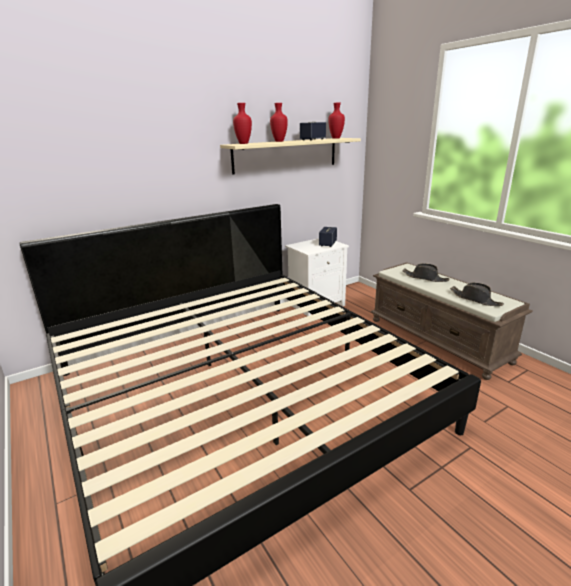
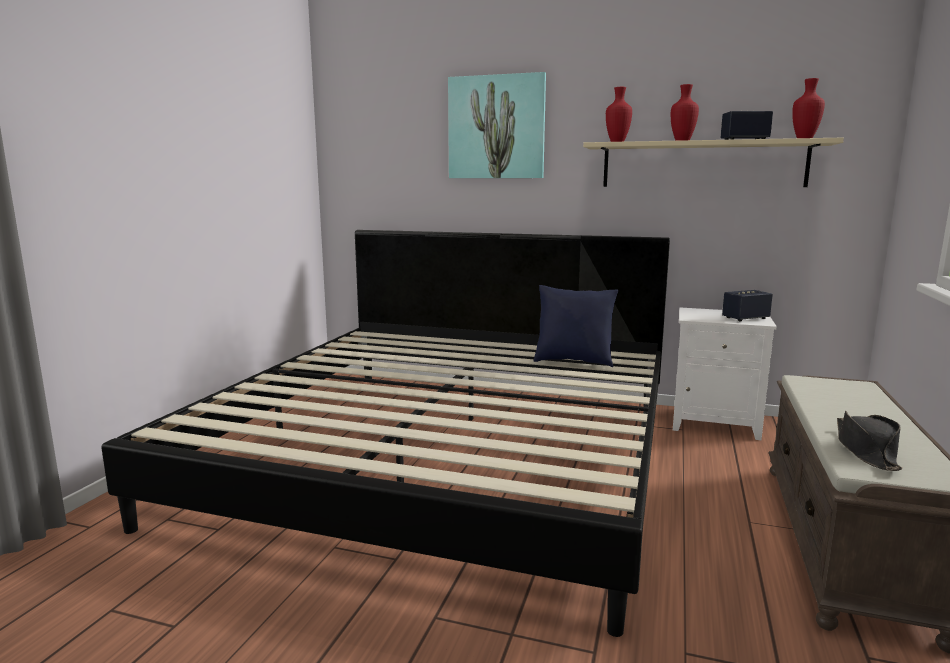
camera: 50 degrees right, 10 degrees down
(145, 132) = (496, 127): none -> picture
(260, 299) = (573, 361): none -> blue pillow
(425, 278) = (847, 403): black hat -> none

